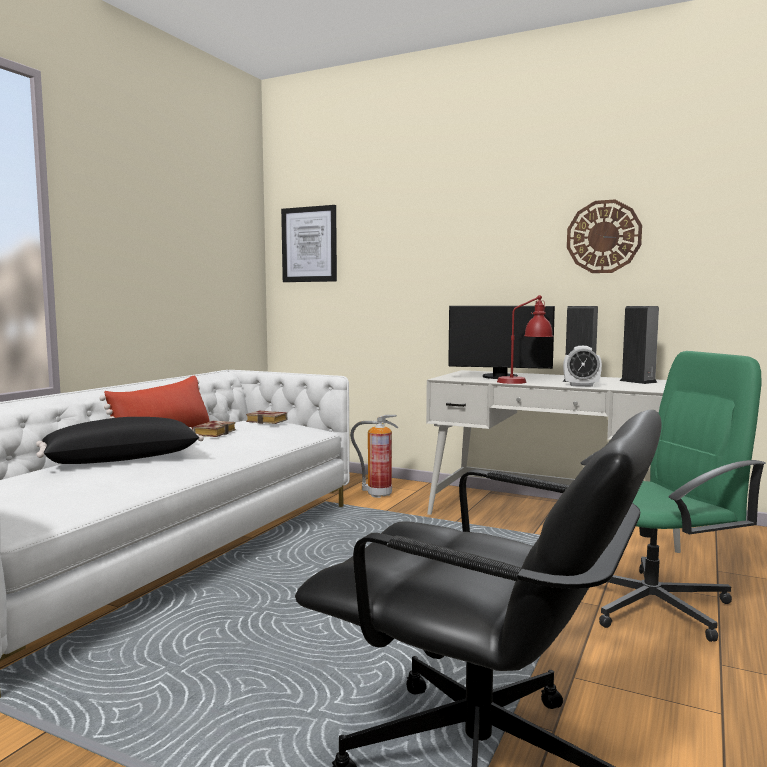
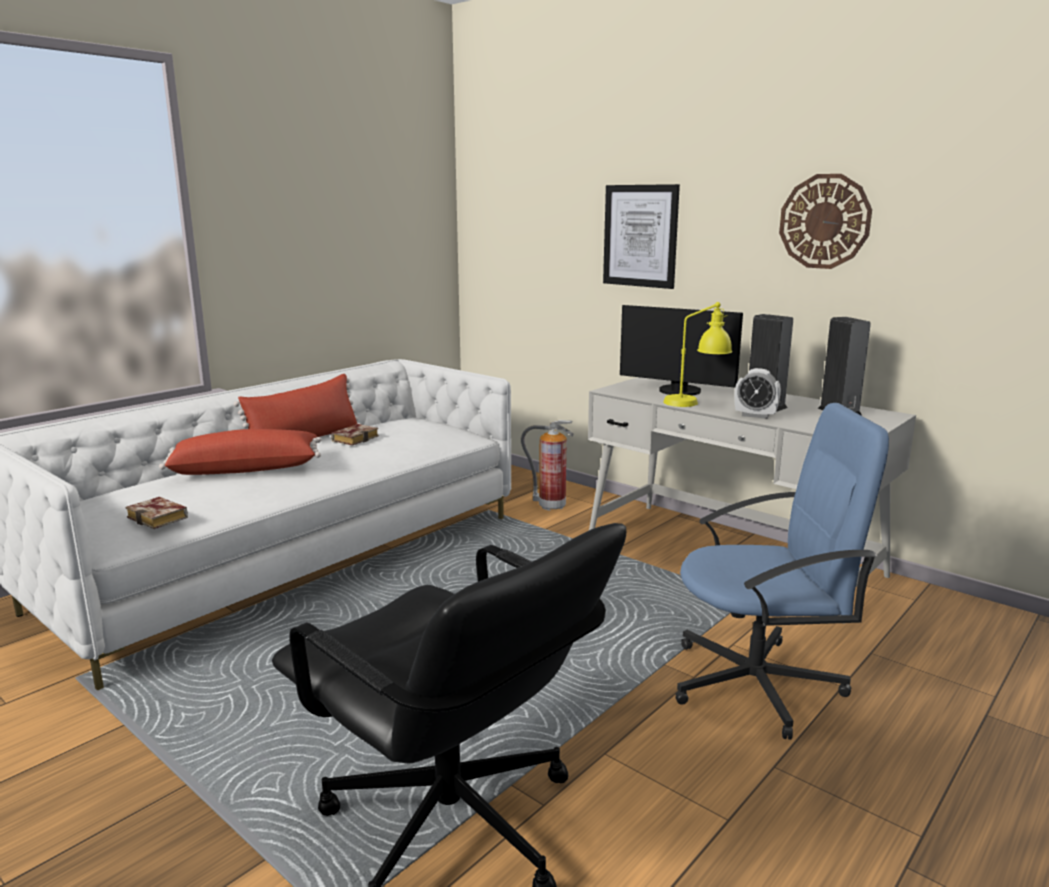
camera: 15 degrees right, 10 degrees up
(122, 458) = (246, 469): black pillow -> red pillow
(269, 421) = (422, 424): book -> book (160, 518)
(309, 244) = (500, 210): picture -> picture (640, 236)
(524, 382) = (696, 403): red table lamp -> yellow table lamp
(653, 603) = (757, 684): green office chair -> blue office chair

